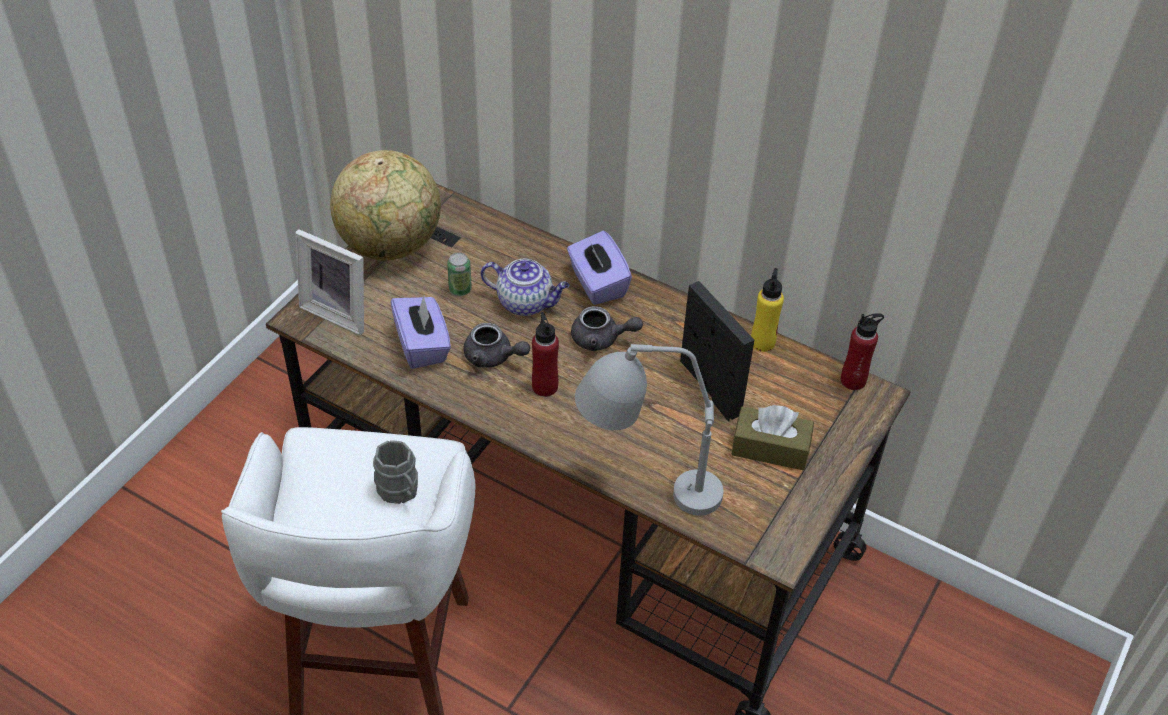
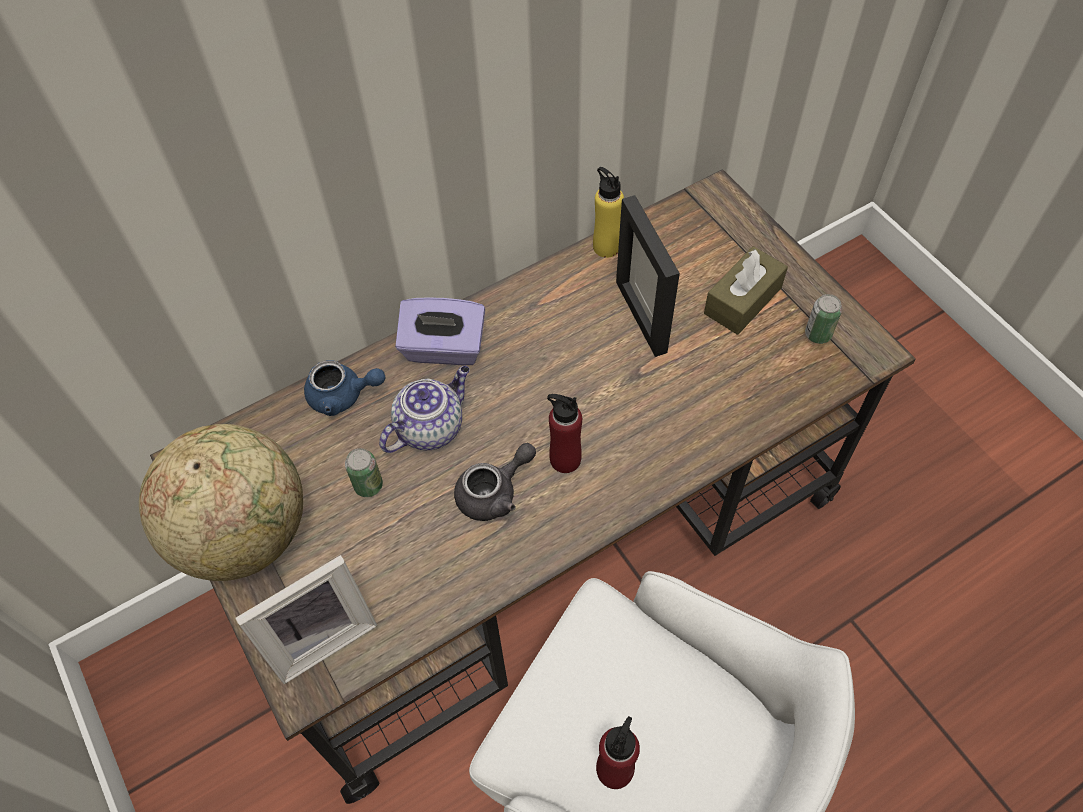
camera: 60 degrees left, 10 degrees up
(400, 492) = (649, 671): grey mug -> none
(422, 345) = (434, 560): purple tissue box -> none
(522, 247) = (343, 396): none -> blue teapot
(601, 339) = (526, 378): grey teapot -> none
(642, 487) = (746, 427): grey table lamp -> none
(708, 388) = (643, 316): picture frame -> picture frame turned 105 degrees counterclockwise
(770, 510) = (818, 334): none -> can
(853, 380) = (690, 202): red bottle -> red bottle (615, 769)

